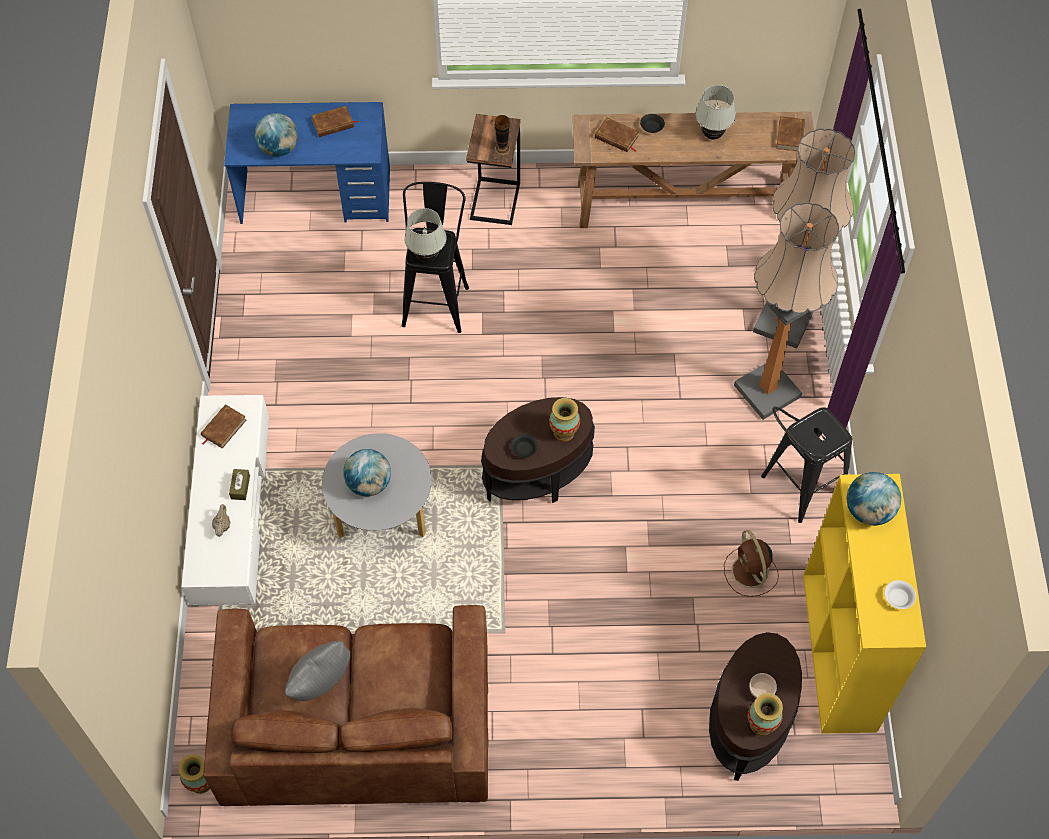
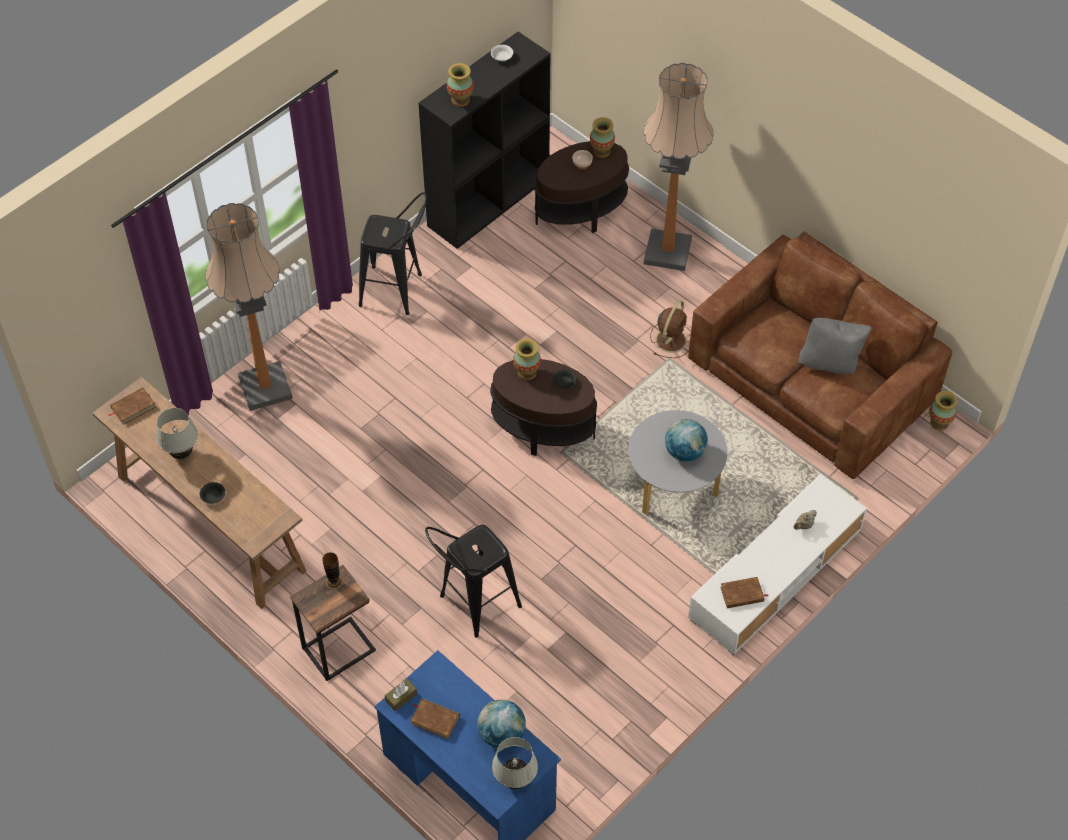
camera: 135 degrees left, 5 degrees down
(240, 487) = (768, 542): brown tissue box -> brown tissue box (401, 697)
(427, 257) = (488, 543): white table lamp -> white table lamp (515, 781)
(616, 137) = (247, 511): brown book -> none
(750, 573) = (485, 273): brown fan -> brown fan (671, 339)
(767, 391) = (336, 356): floor lamp -> floor lamp (667, 251)
(840, 653) = (488, 200): yellow bookcase -> black bookcase
(868, 511) = (460, 100): globe -> vase

